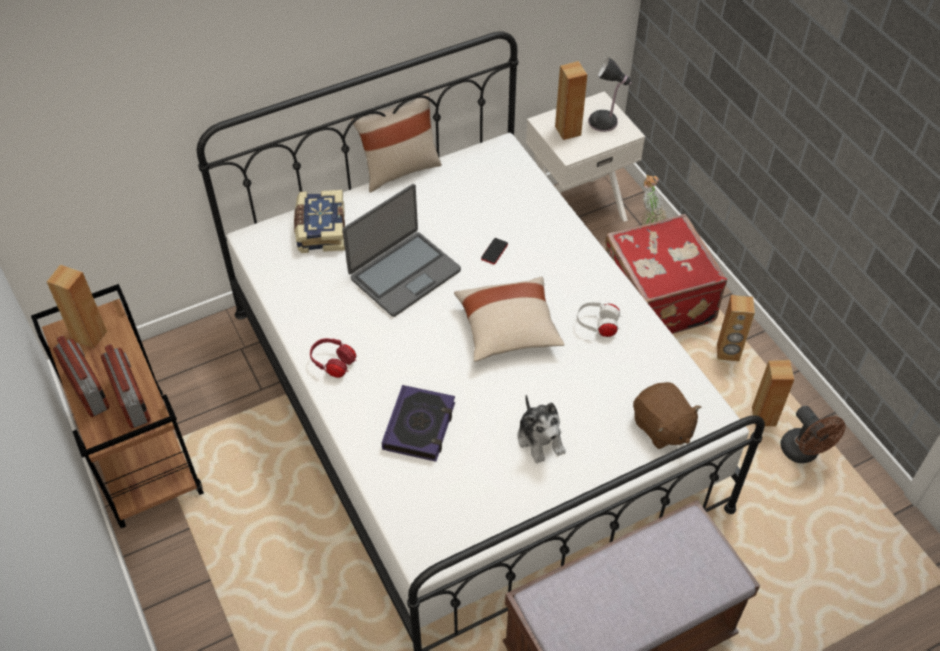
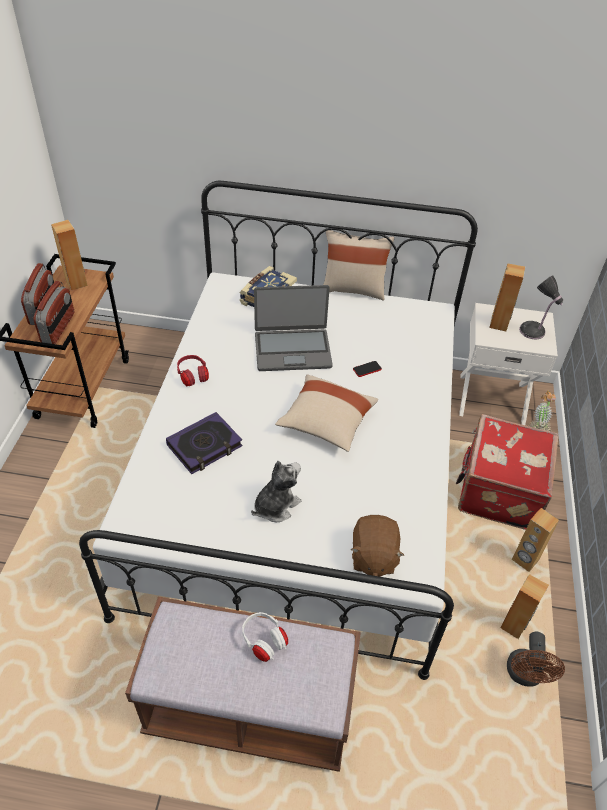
camera: 35 degrees right, 5 degrees down
(540, 439) = (275, 506): plush toy -> plush toy turned 150 degrees counterclockwise
(598, 325) = (394, 457): white headphones -> white headphones (264, 641)

